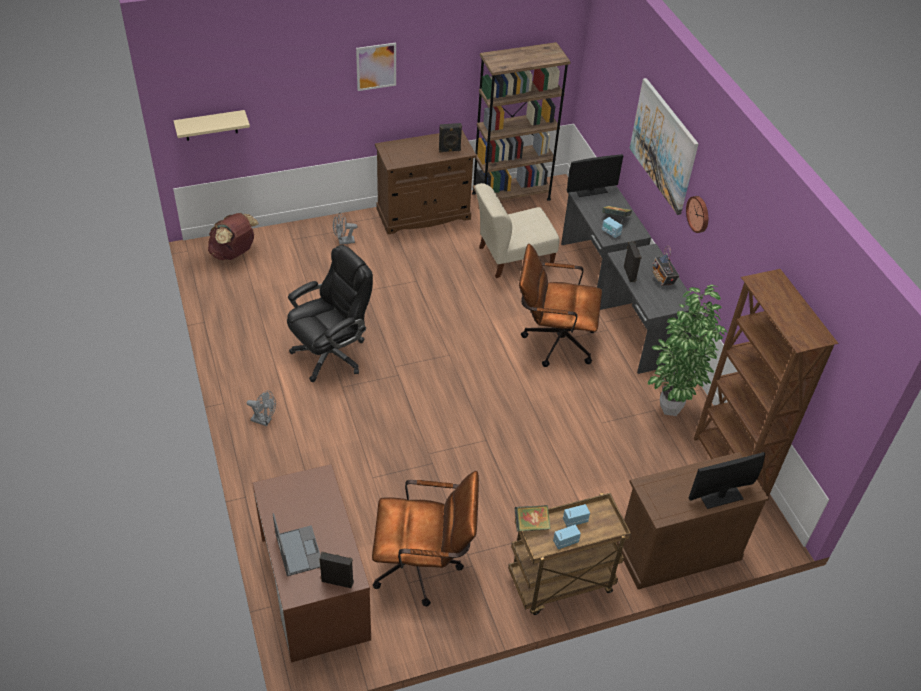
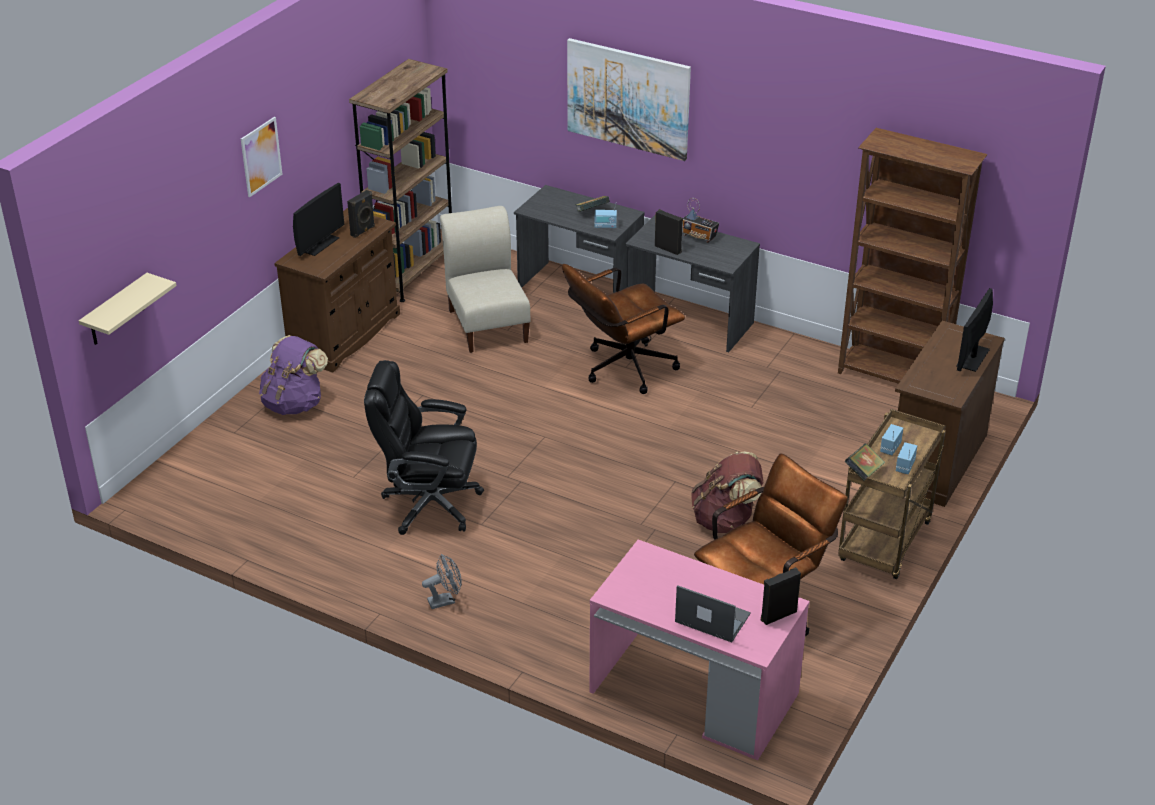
camera: 40 degrees left, 10 degrees down
(234, 253) = (185, 481): brown backpack -> brown backpack (726, 520)
(313, 587) = (693, 693): brown desk -> pink desk
(331, 354) = (429, 504): black office chair -> black office chair turned 90 degrees counterclockwise
(343, 241) = (294, 404): grey fan -> purple backpack
(512, 257) = (487, 324): beige chair -> beige chair turned 135 degrees clockwise
(591, 190) = (538, 202): monitor -> monitor (319, 244)
(671, 411) = (793, 364): potted plant -> none
(699, 214) = (718, 142): wall clock -> none

